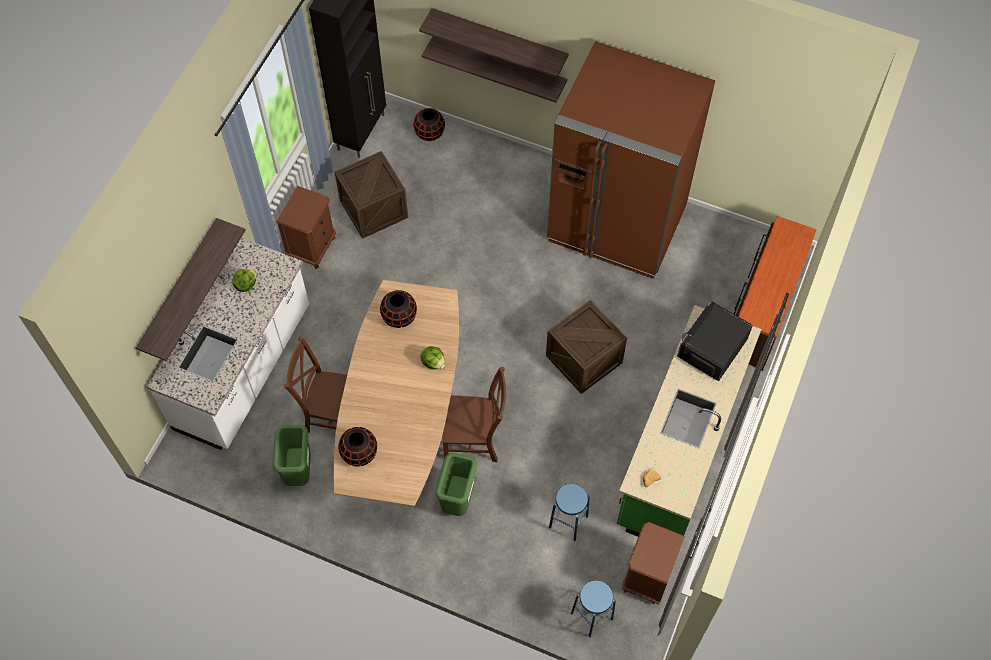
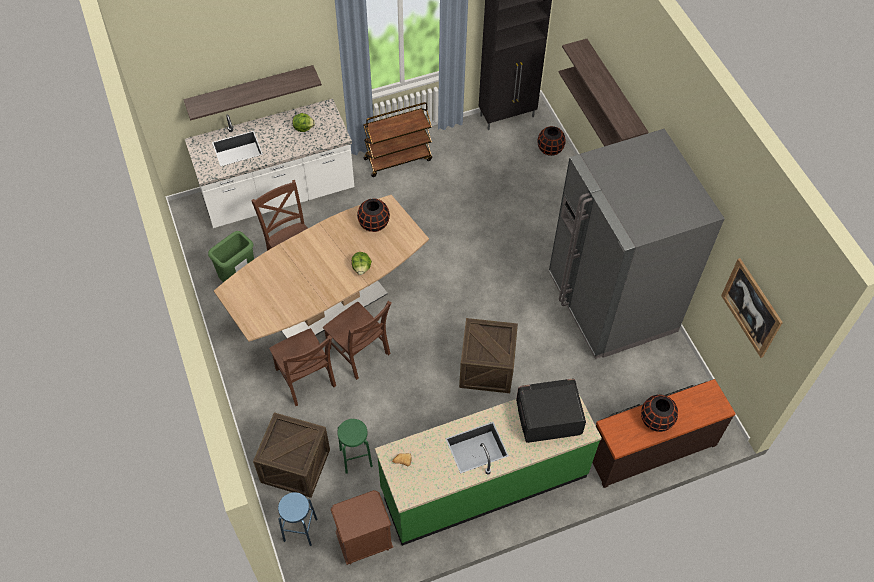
camera: 45 degrees right, 5 degrees down
(312, 247) = (398, 159): brown nightstand -> brown cart
(359, 453) = (254, 281): black vase -> black vase (656, 420)
(373, 209) = (461, 166): crate -> crate (295, 466)
(458, 500) = (306, 380): green trash can -> brown chair
(568, 522) = (355, 458): blue stool -> green stool
(617, 223) = (611, 303): brown fridge -> grey fridge
(779, 136) = (751, 308): none -> picture

